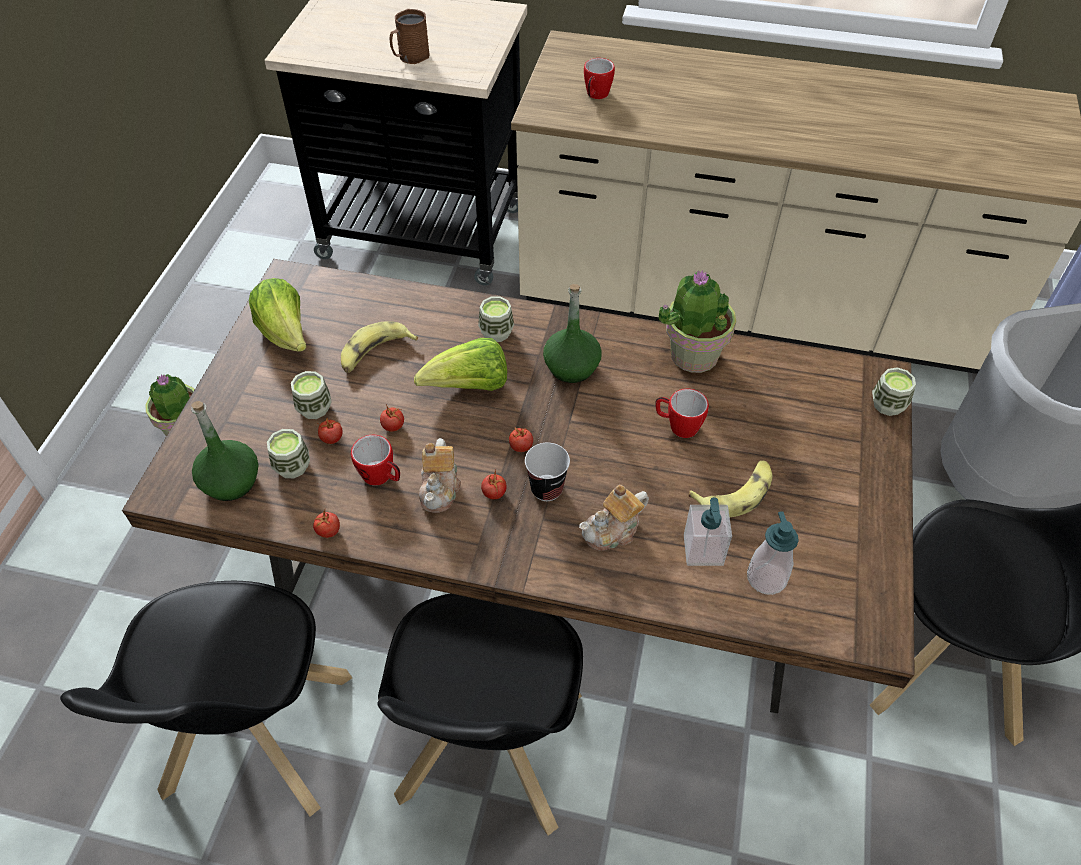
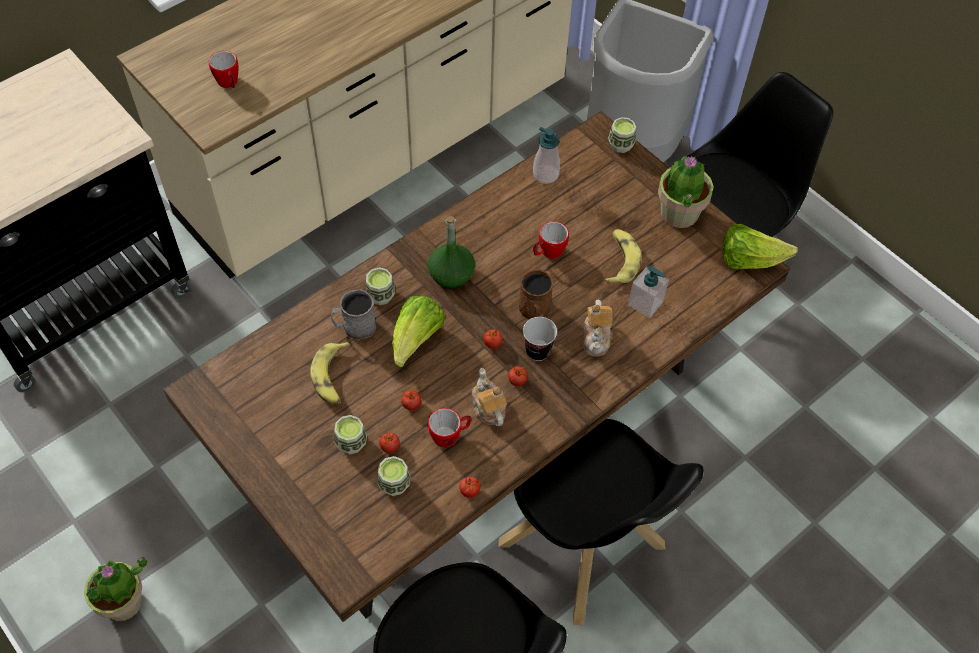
camera: 55 degrees left, 5 degrees up
(231, 481) = (375, 529): green bottle -> none
(286, 334) = (258, 423): lettuce -> lettuce (748, 260)
(410, 57) = (53, 159): brown mug -> brown mug (534, 311)
(440, 488) = (488, 408): teapot -> teapot turned 150 degrees counterclockwise
(444, 336) = (354, 327): none -> grey mug
(693, 355) = (500, 206): potted plant -> potted plant (678, 213)
(766, 578) = (686, 287): soap dispenser -> soap dispenser (545, 174)

